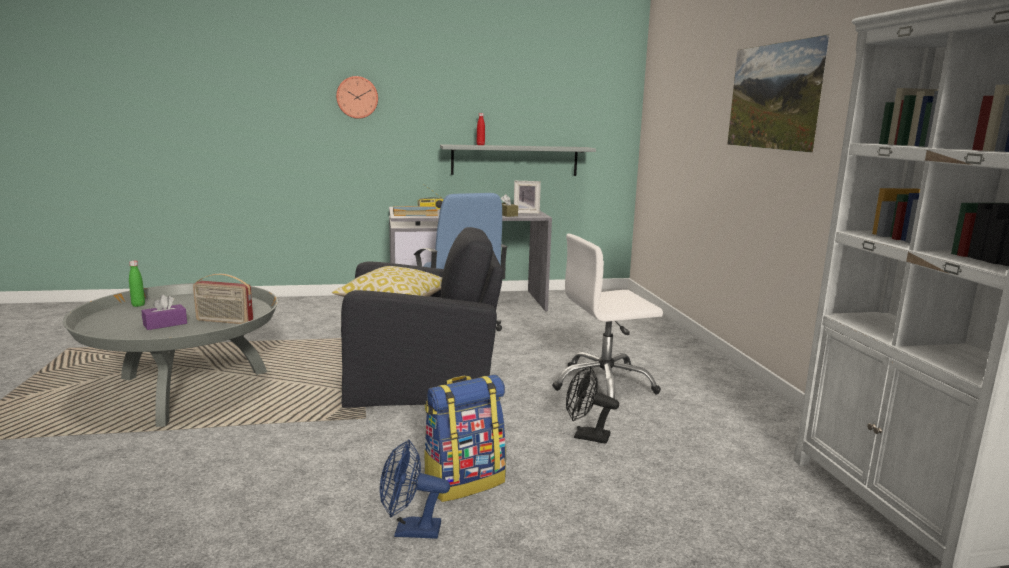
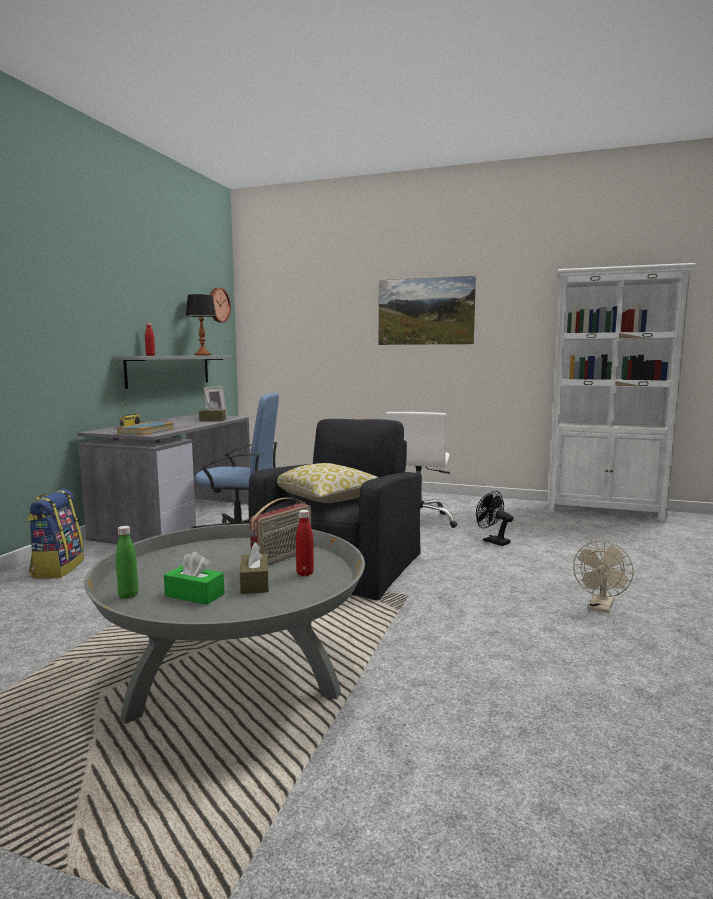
camera: 60 degrees left, 5 degrees down
(140, 316) = (194, 595): none -> green tissue box
(165, 324) = (254, 583): purple tissue box -> brown tissue box
(188, 332) = (305, 573): none -> red bottle
(357, 97) = (33, 298): wall clock -> wall clock (218, 305)
(410, 531) = (601, 607): blue fan -> beige fan
(464, 482) = (539, 582): backpack -> backpack (57, 568)
(553, 146) = (203, 355): none -> table lamp
(586, 436) = (492, 541): black fan -> black fan turned 90 degrees clockwise

